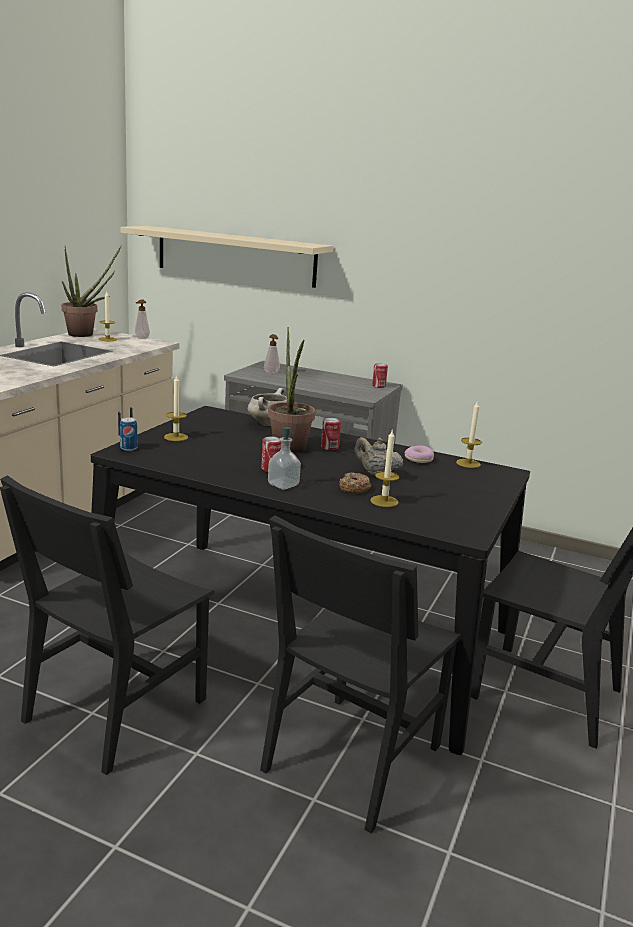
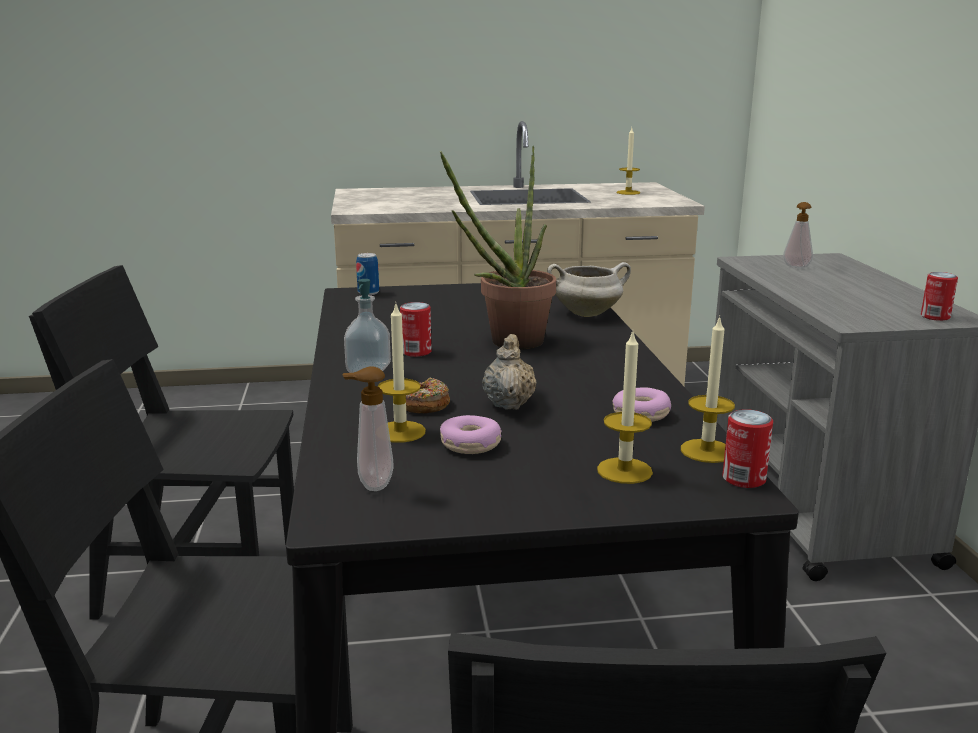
camera: 60 degrees right, 0 degrees up
(86, 334) = (623, 186): potted plant -> none
(141, 338) = (671, 196): soap dispenser -> soap dispenser (371, 484)
(176, 437) = (442, 296): candle -> candle (624, 470)
(235, 256) = (838, 81): beige shelf -> none
(329, 447) = (567, 357): can -> can (744, 479)
(416, 494) = (471, 445): none -> donut

